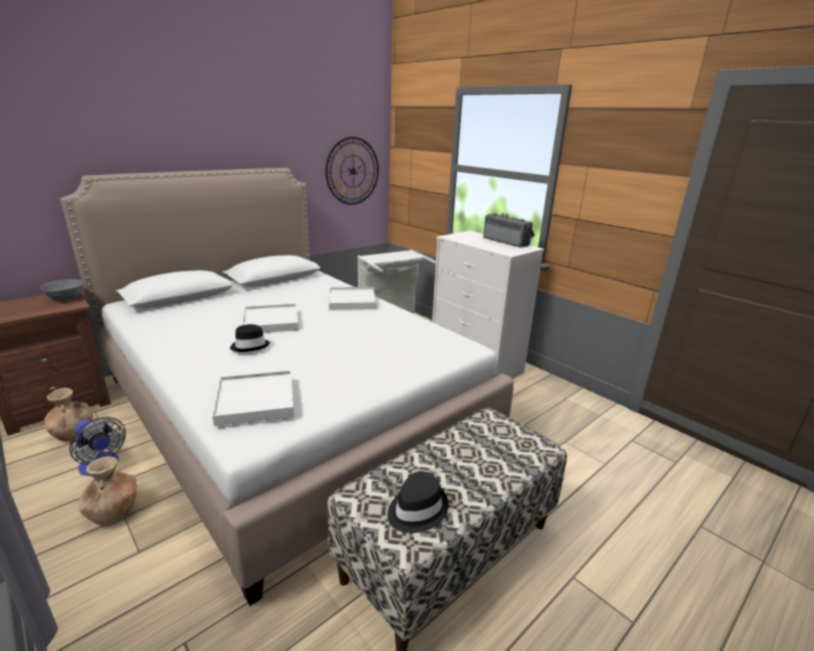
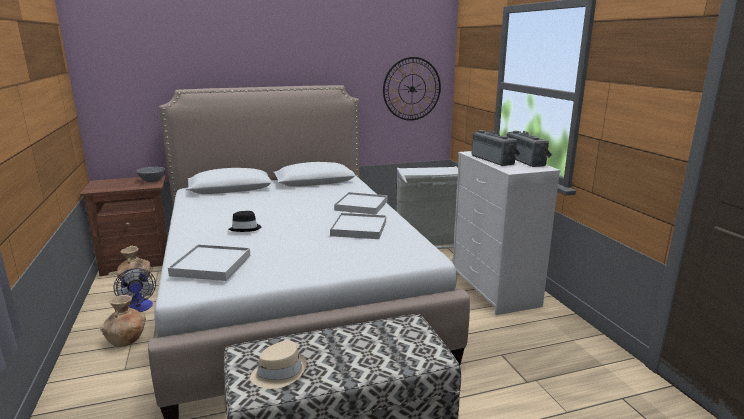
camera: 25 degrees right, 5 degrees down
(271, 321) = (278, 213): white tray -> white tray (359, 229)
(416, 509) = (279, 372): black hat -> beige hat
(480, 243) = (494, 160): none -> radio

